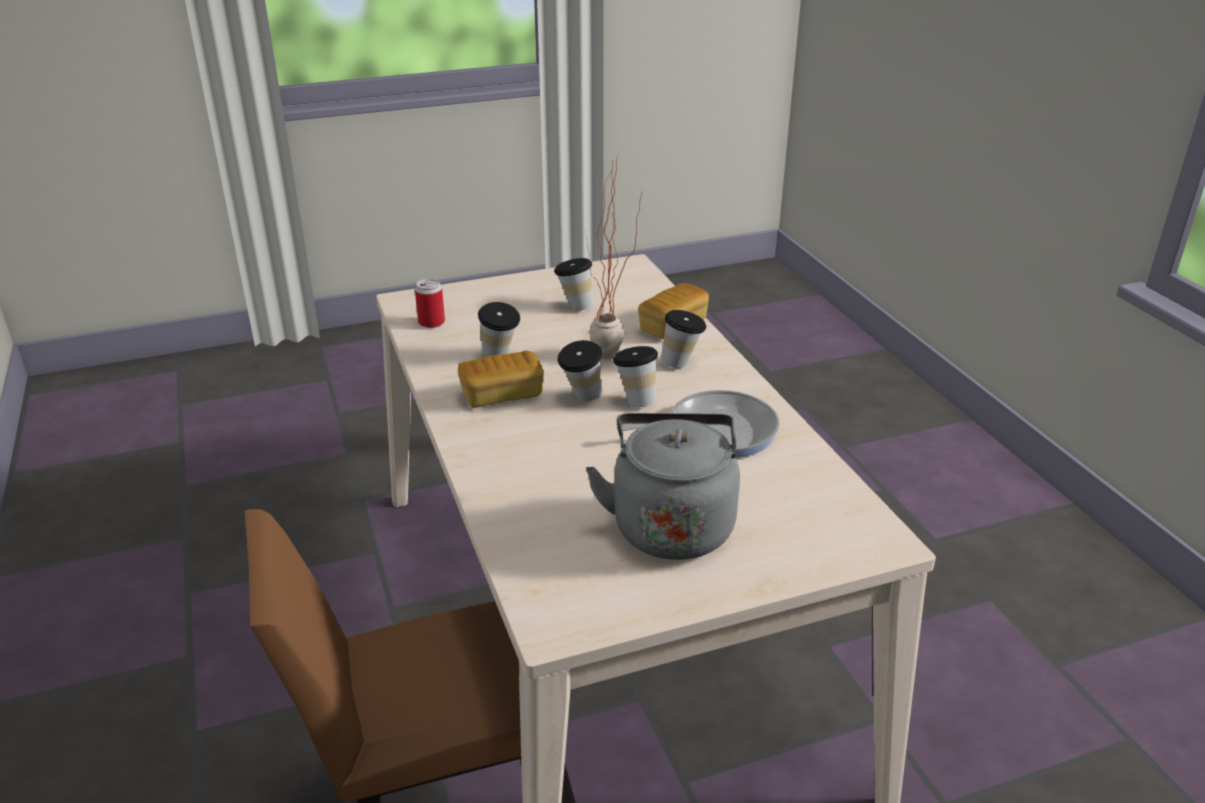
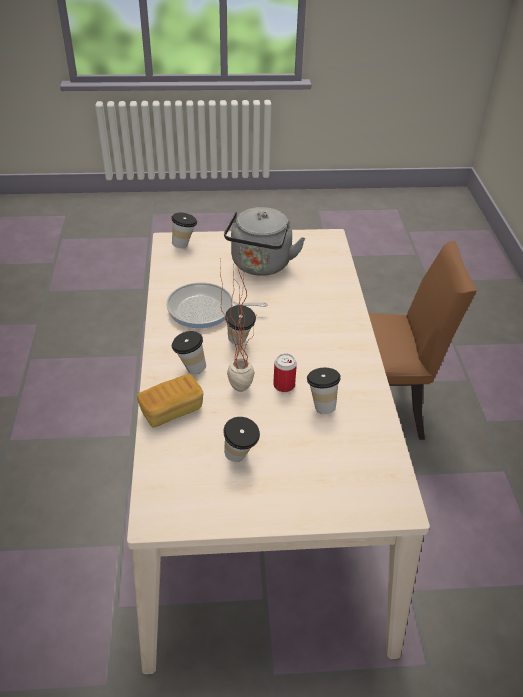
camera: 165 degrees left, 10 degrees up
(431, 322) = (374, 463): can -> can (284, 385)
(502, 395) = (327, 365): bread -> none
(581, 398) = (274, 351): cup -> cup (185, 244)

